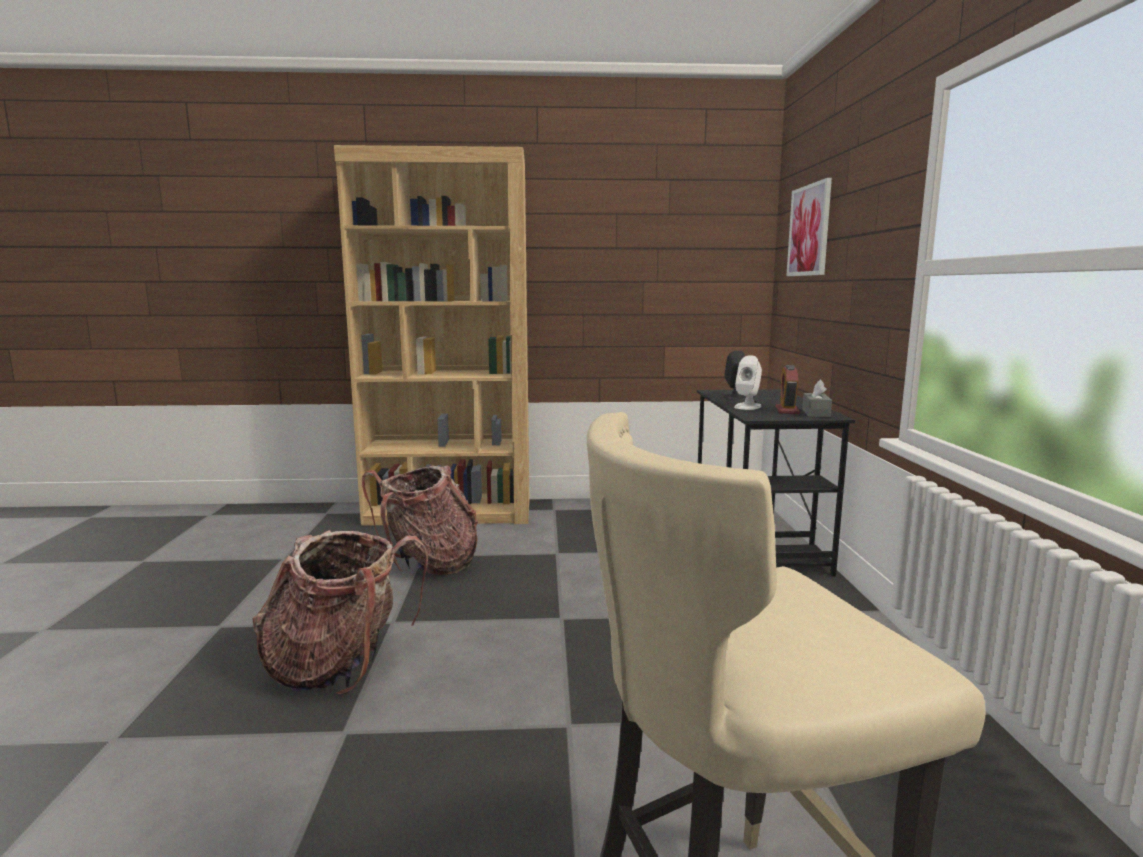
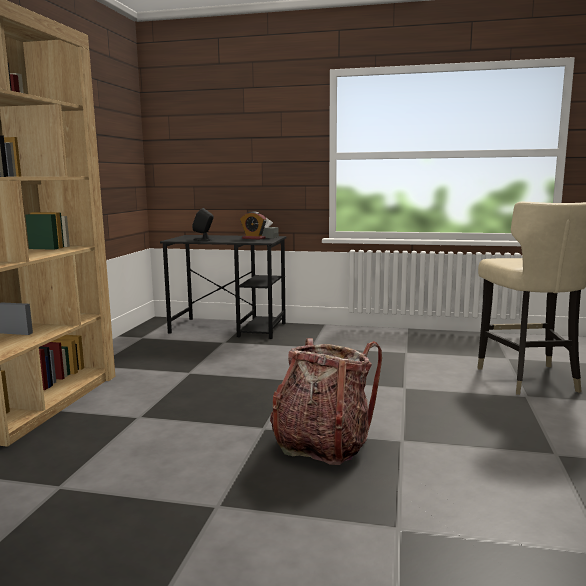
camera: 75 degrees left, 0 degrees up
(428, 564) = (163, 414): backpack -> none
(748, 406) = (234, 240): white speaker -> none
(809, 230) = (202, 131): picture -> none

